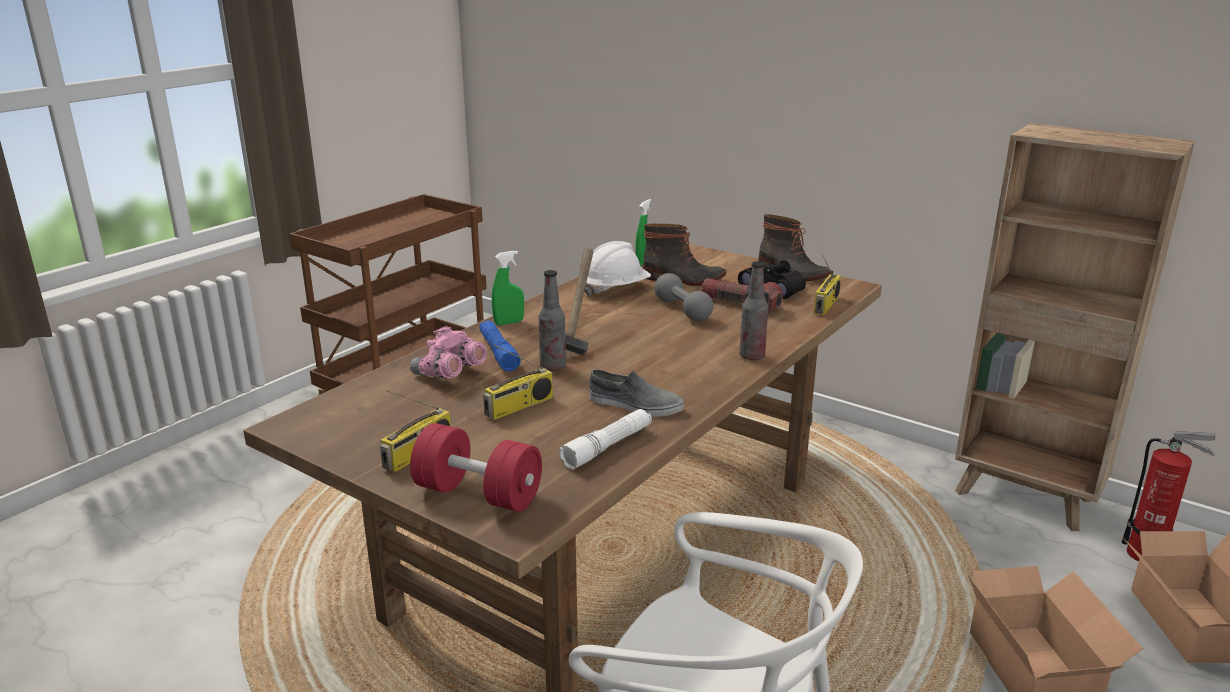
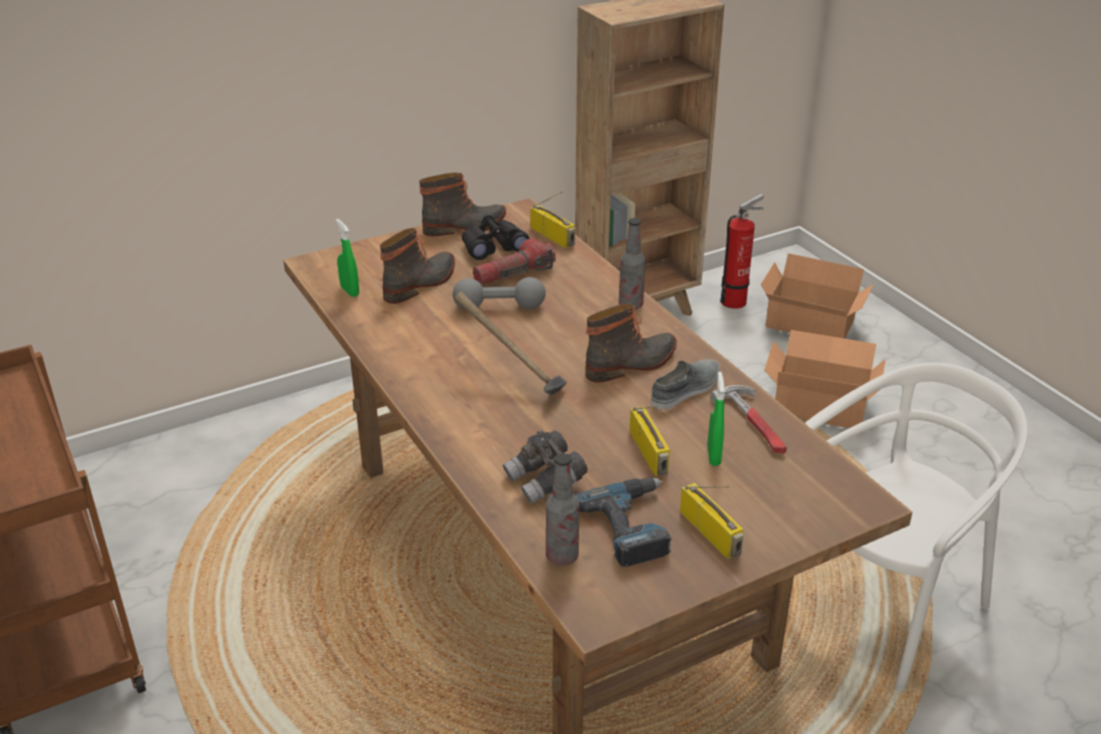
camera: 65 degrees left, 10 degrees up
(409, 418) = (633, 526): none -> power drill
(449, 374) = (545, 481): pink binoculars -> grey binoculars
(478, 494) = (802, 511): red dumbbell -> none
(498, 353) = (515, 438): blue flashlight -> none
(509, 322) = (440, 415): green spray bottle -> green spray bottle (713, 456)
(553, 367) = (575, 413): bottle -> bottle (562, 556)
(607, 447) = (755, 423): white flashlight -> hammer
(615, 289) = (409, 328): white hard hat -> none
(652, 375) = (632, 364): none -> boot

